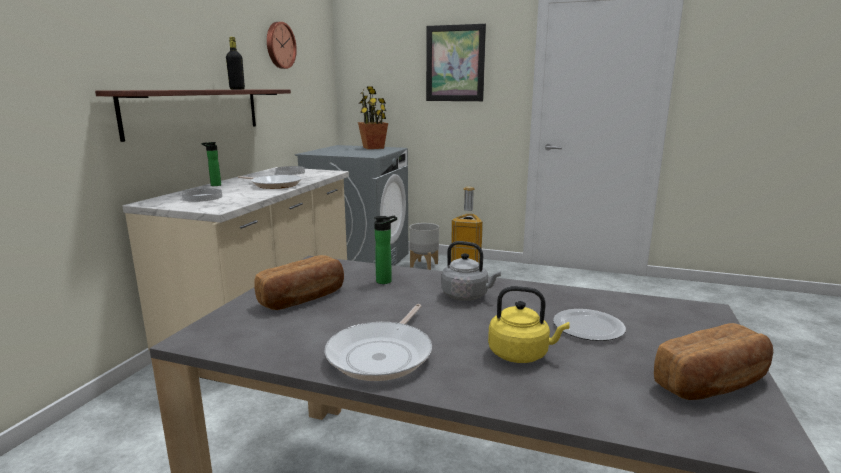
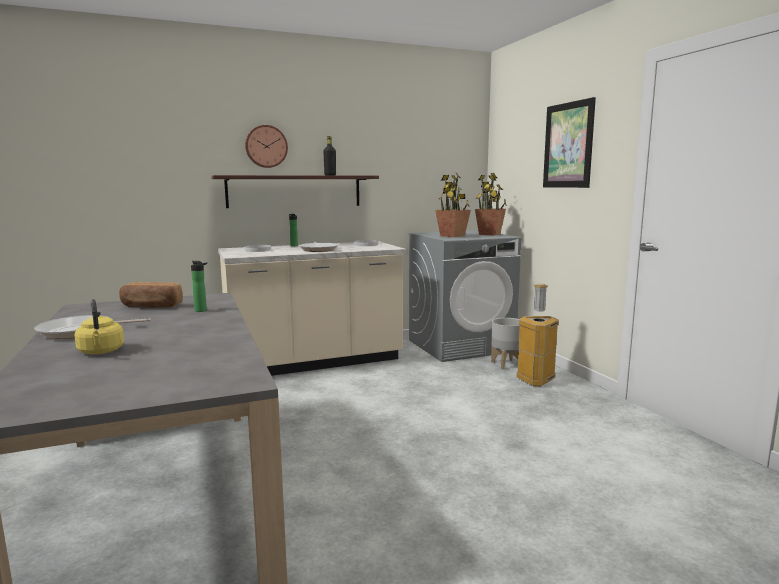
camera: 50 degrees right, 5 degrees down
(279, 45) = (400, 139): wall clock -> wall clock (266, 146)
(356, 153) = (452, 236): none -> potted plant
(467, 296) = (195, 327): grey kettle -> none
(587, 328) = (163, 358): plate -> none
(713, 384) = (83, 396): bread -> none

